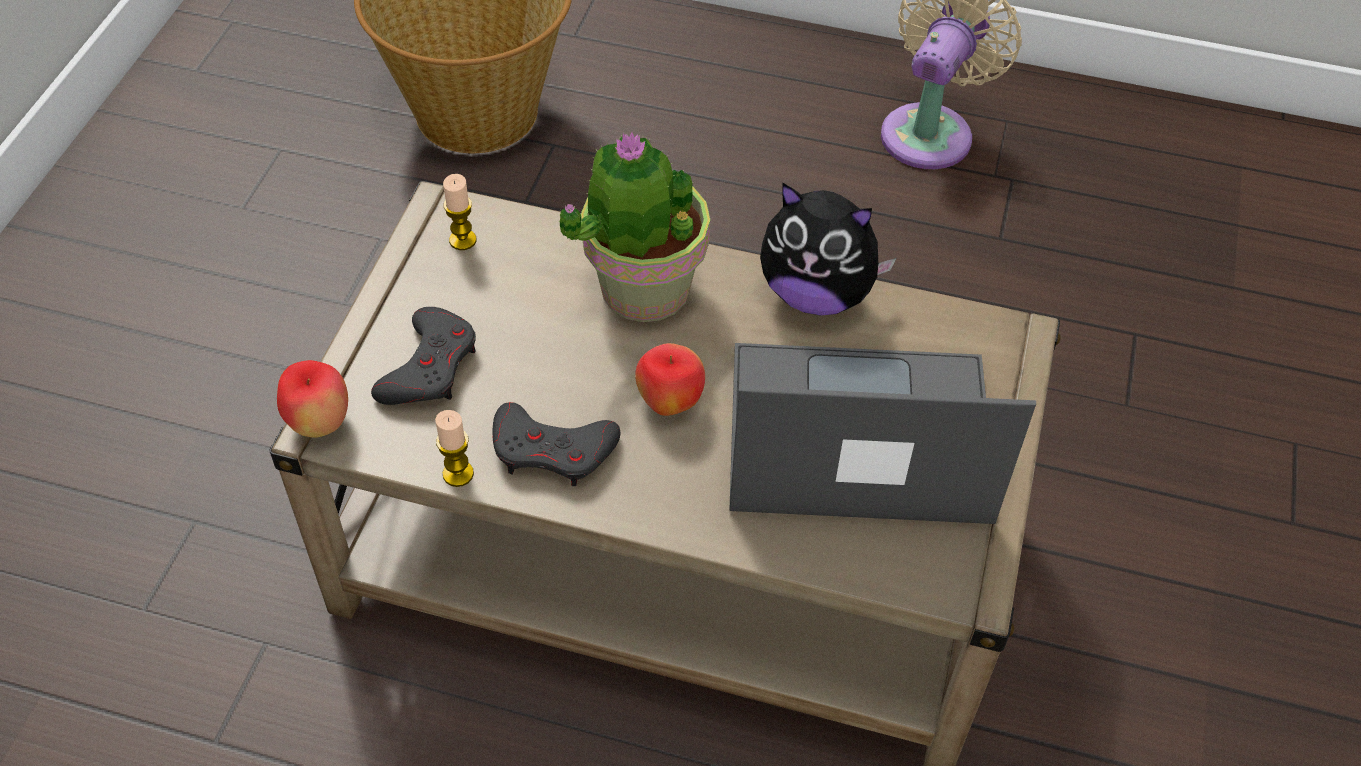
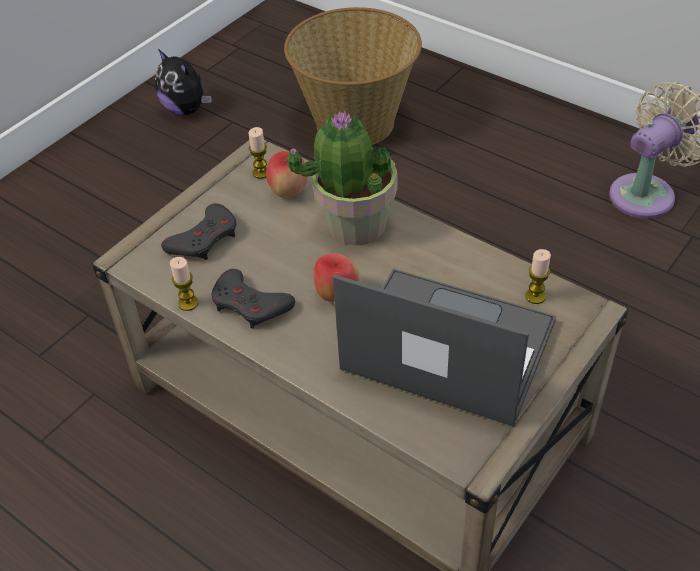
camera: 25 degrees right, 5 degrees down
(320, 423) = (126, 254): apple -> apple (289, 192)
(816, 294) = (465, 253): plush toy -> plush toy (186, 109)
(937, 333) = (535, 296): none -> candle

